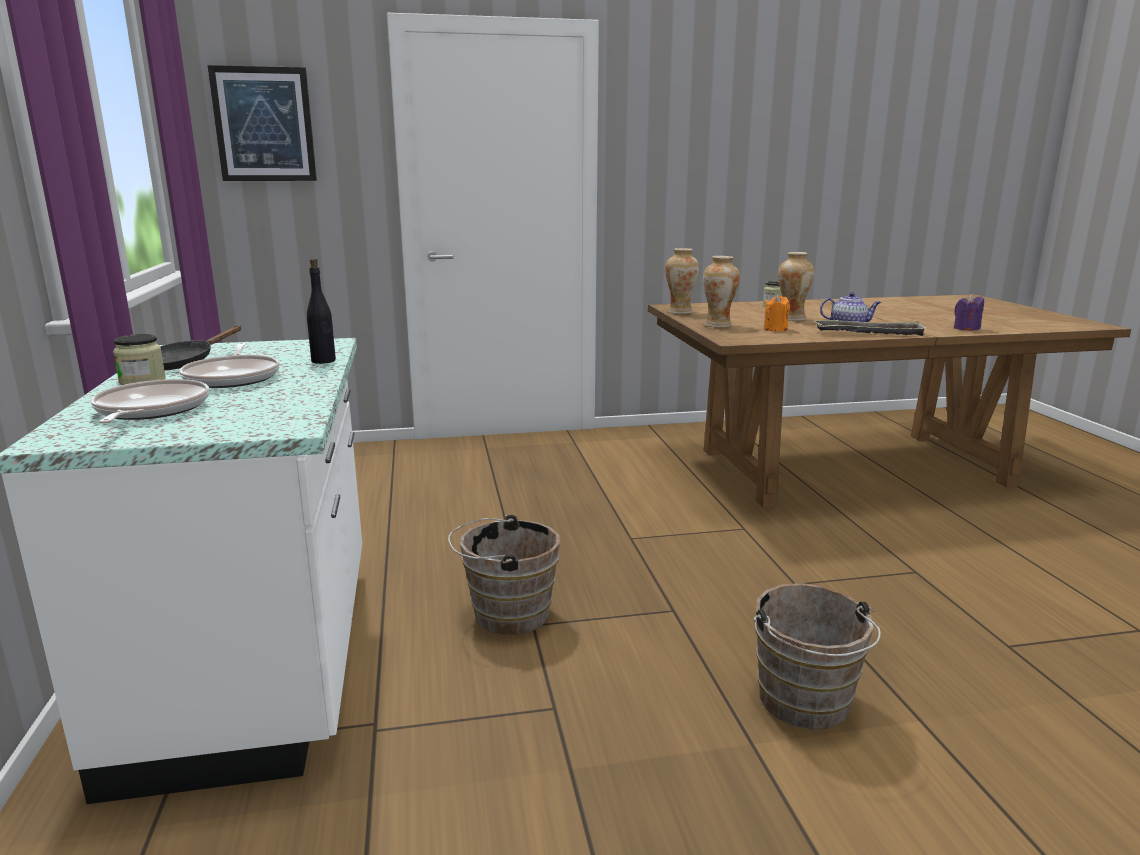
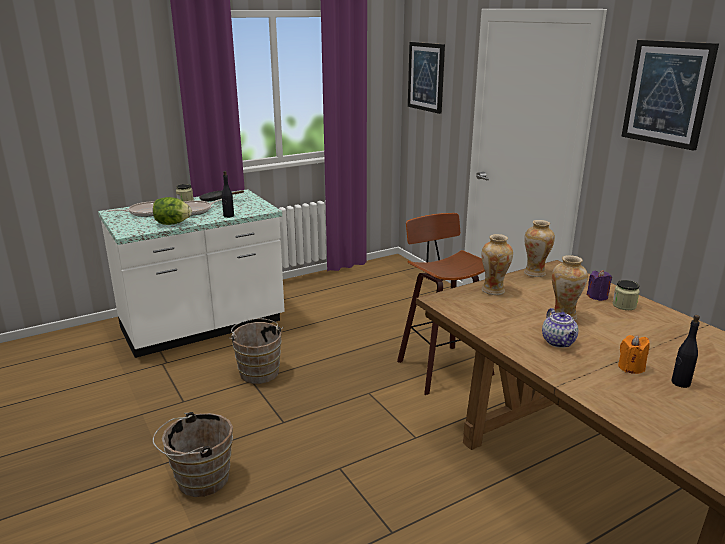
camera: 70 degrees right, 5 degrees up
(296, 393) = (172, 223): none -> lettuce
(599, 487) = (440, 367): none -> stool
(686, 109) = (667, 93): none -> picture
(775, 329) = (503, 312): orange candle -> orange candle (631, 367)
(868, 333) = (532, 352): tray -> none
(922, 316) = (680, 383): none -> black bottle
(966, 328) = (626, 407): purple candle -> purple candle (597, 296)

